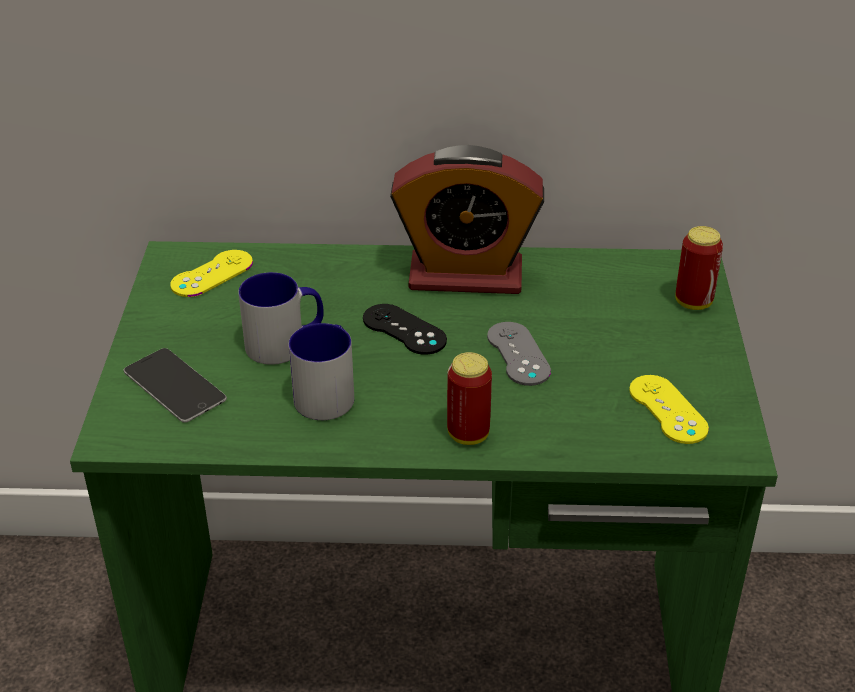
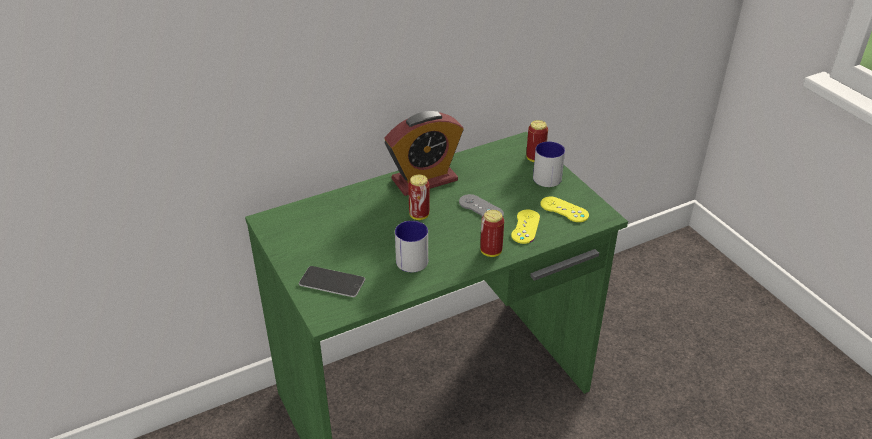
camera: 30 degrees left, 0 degrees up
(212, 274) = (297, 221): yellow game controller -> yellow game controller (525, 226)
(285, 343) = (368, 242): mug -> mug (550, 176)
(404, 330) = (419, 215): black game controller -> can

